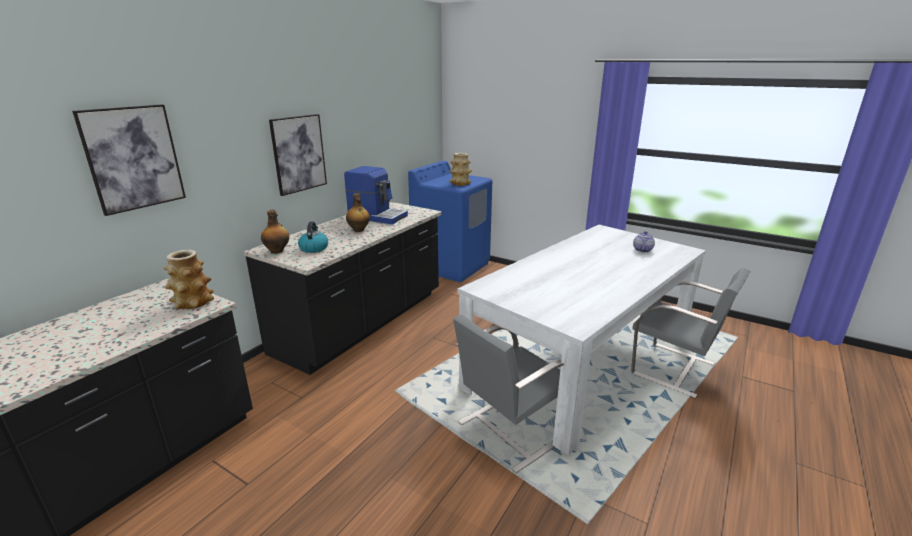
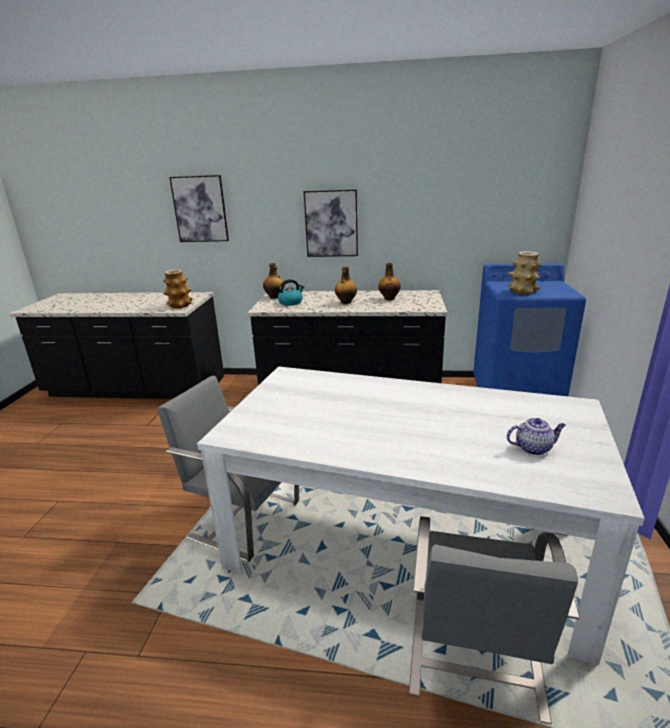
camera: 65 degrees right, 0 degrees up
(377, 216) = (389, 298): coffee machine -> bottle

